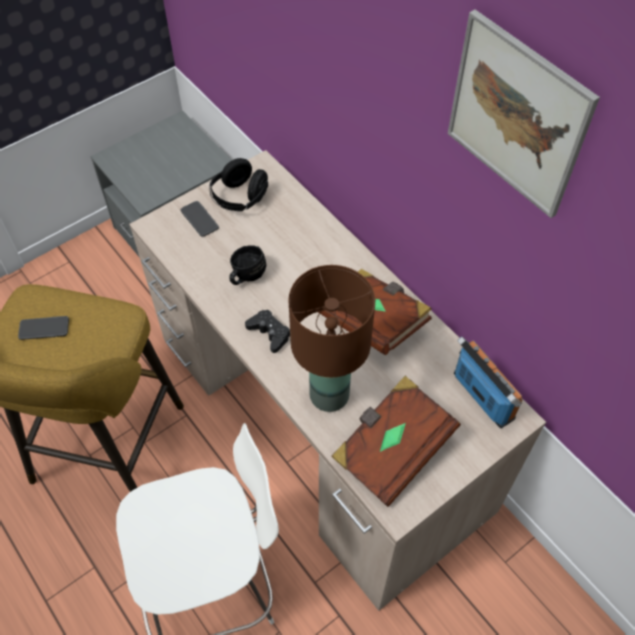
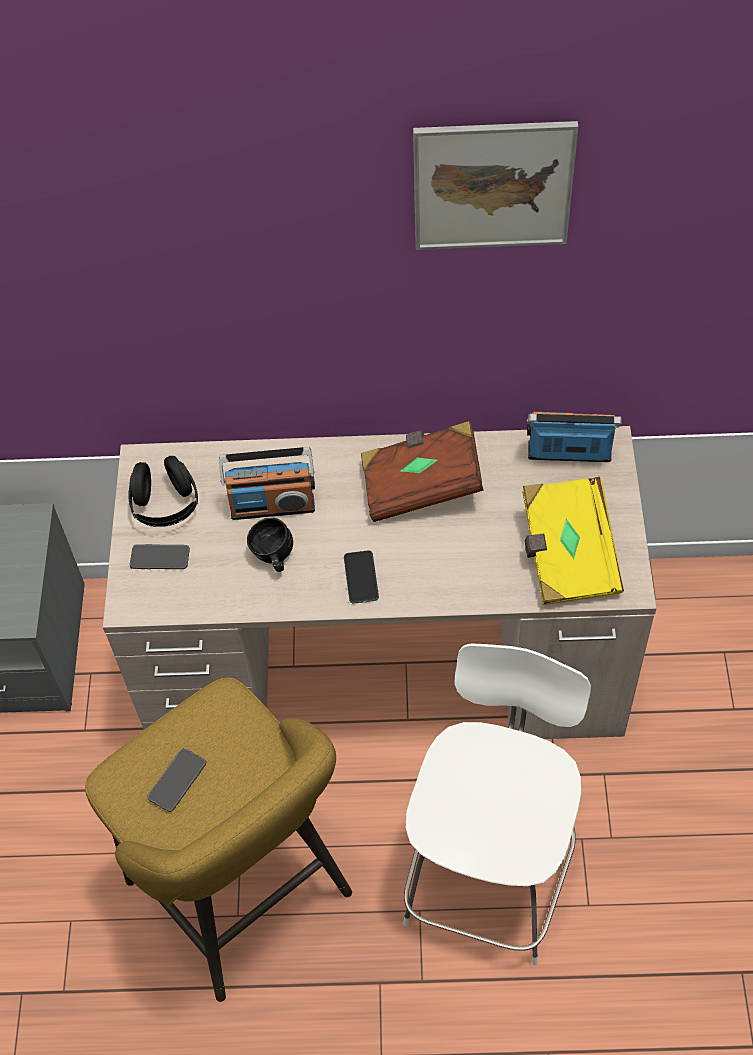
camera: 50 degrees left, 0 degrees up
(269, 333) = (361, 577): black game controller -> phone
(285, 251) = (272, 506): none -> radio
(330, 394) = (471, 568): brown table lamp -> none
(392, 449) = (567, 555): brown book -> yellow book

